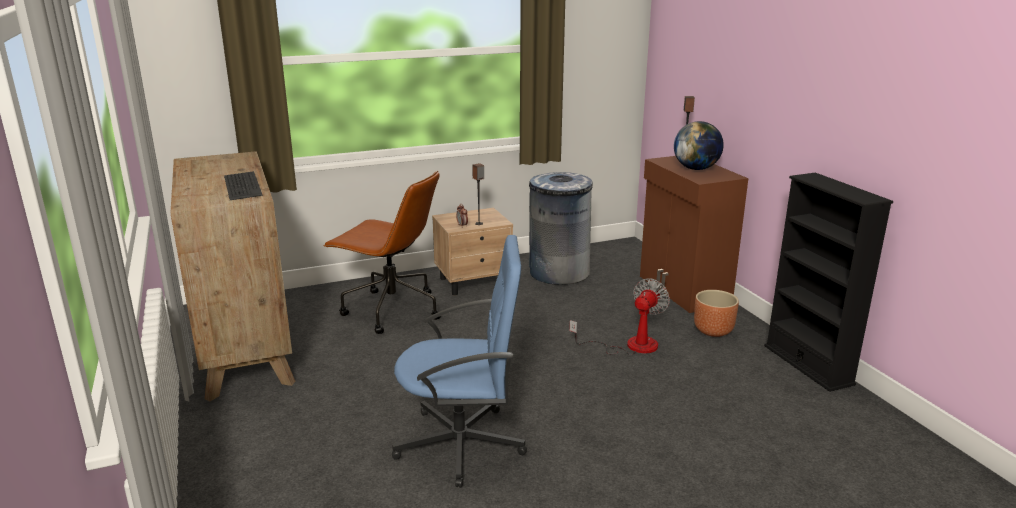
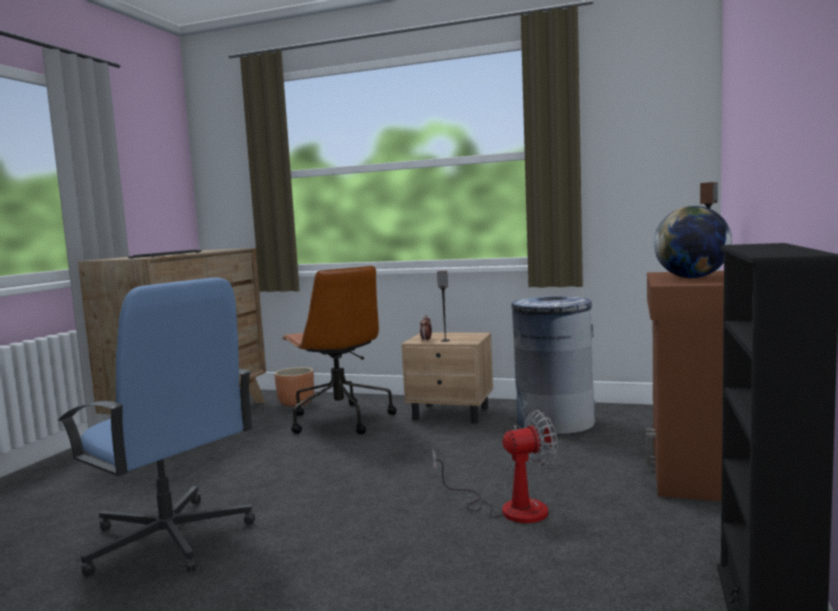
camera: 40 degrees right, 15 degrees down
(713, 331) = (660, 525): brown planter -> brown planter (296, 404)

